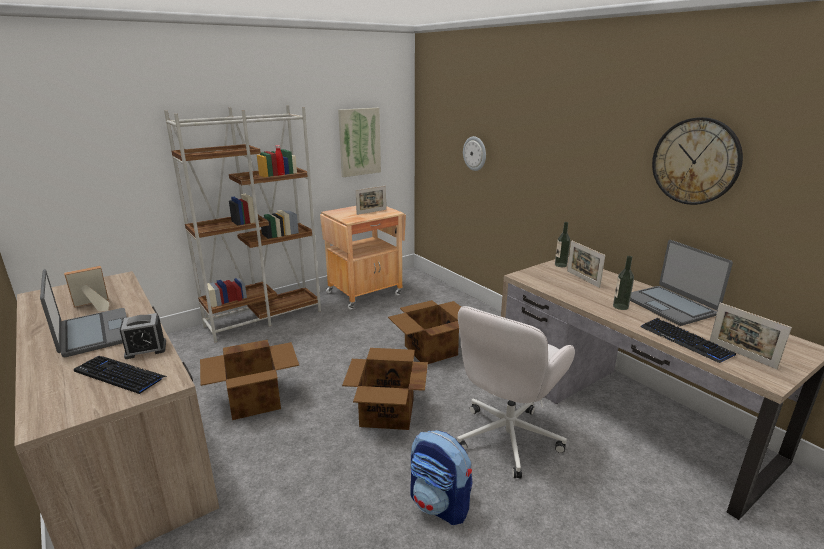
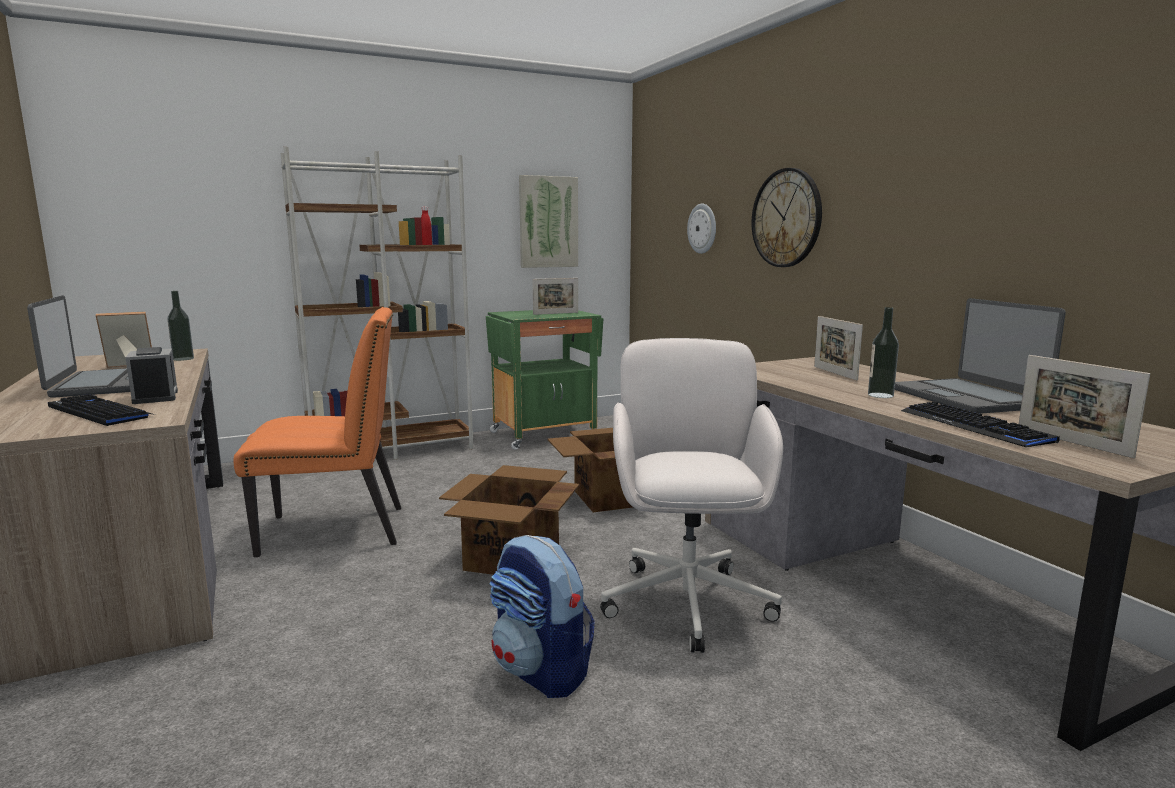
camera: 10 degrees right, 10 degrees down
(146, 349) = (155, 397): alarm clock -> alarm clock turned 105 degrees counterclockwise
(255, 400) = (332, 531): cardboard box -> orange chair
(365, 293) = (544, 435): brown cart -> green cart
(507, 438) = (688, 603): white office chair -> white office chair turned 135 degrees clockwise
(560, 265) = (808, 362): bottle -> bottle (183, 359)
(695, 161) = (1001, 168): wall clock -> wall clock (786, 218)

